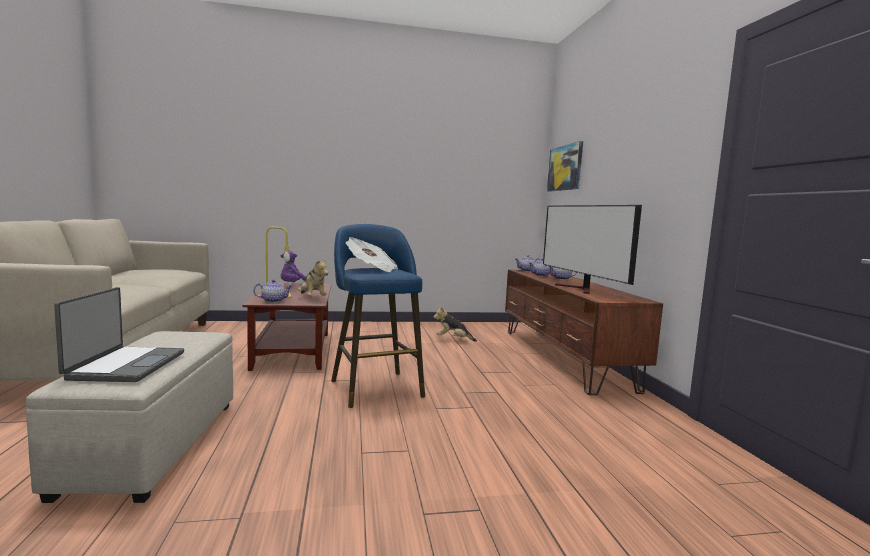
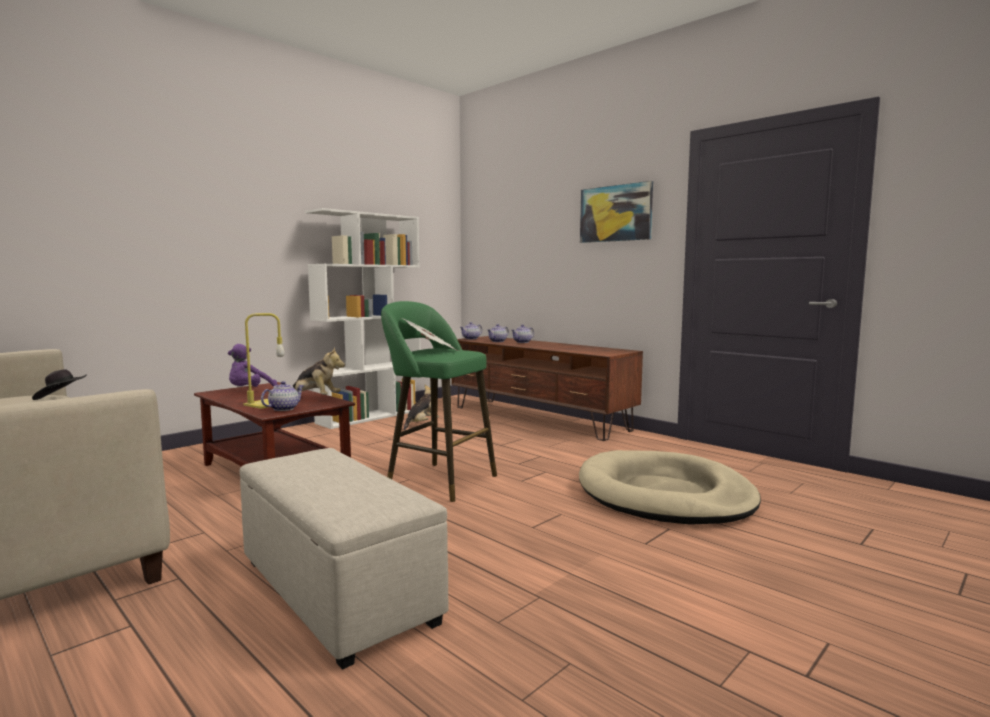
camera: 35 degrees left, 0 degrees up
(125, 365) = (352, 492): laptop -> none
(176, 273) = (61, 398): none -> black hat
(374, 387) = (437, 480): blue stool -> green stool
(429, 325) = (371, 416): none -> white bookcase
(453, 339) = (421, 424): plush toy -> plush toy turned 150 degrees clockwise
(547, 471) = (664, 495): none -> beige dog bed
(565, 168) = (492, 229): picture -> picture (615, 213)
(580, 289) = (565, 349): television -> none

